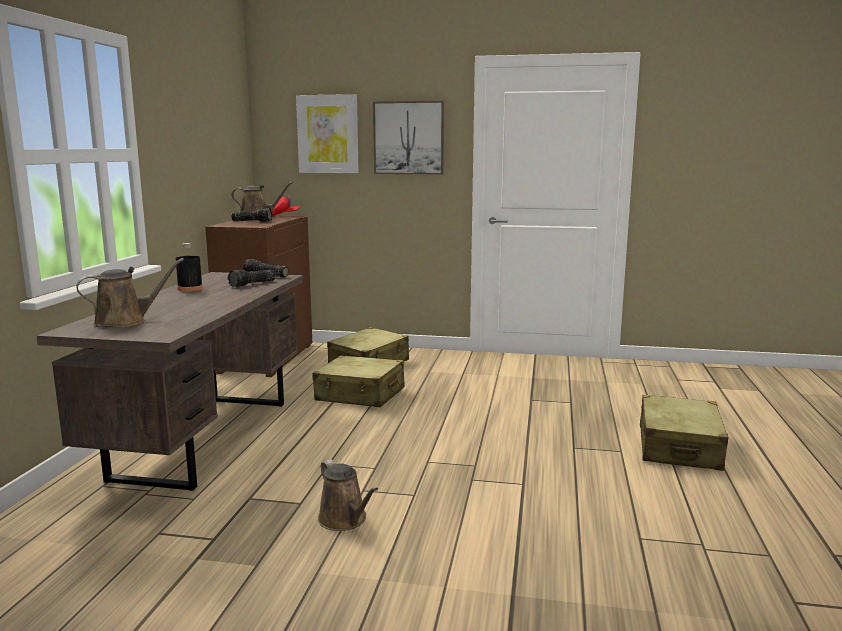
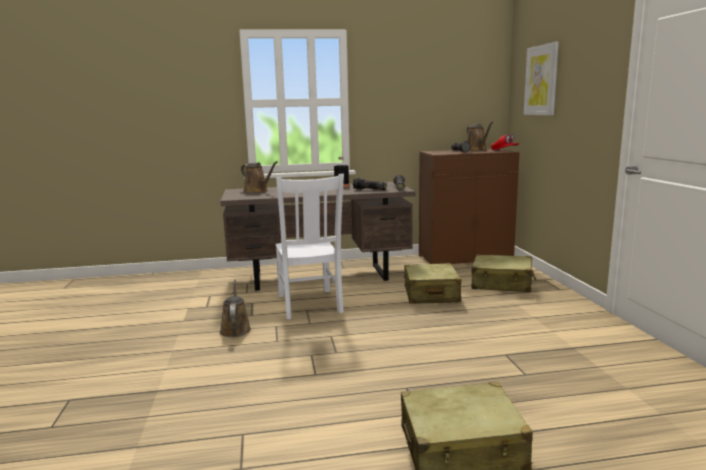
camera: 70 degrees right, 0 degrees up
(311, 459) = (309, 305): none -> white chair
(345, 520) = (235, 329): brown watering can -> brown watering can turned 135 degrees clockwise
(408, 138) = (584, 80): picture -> none

